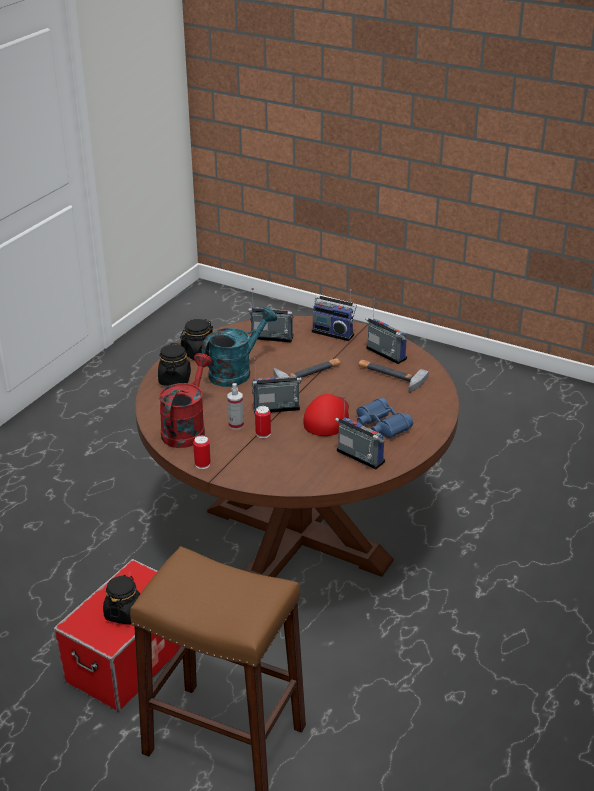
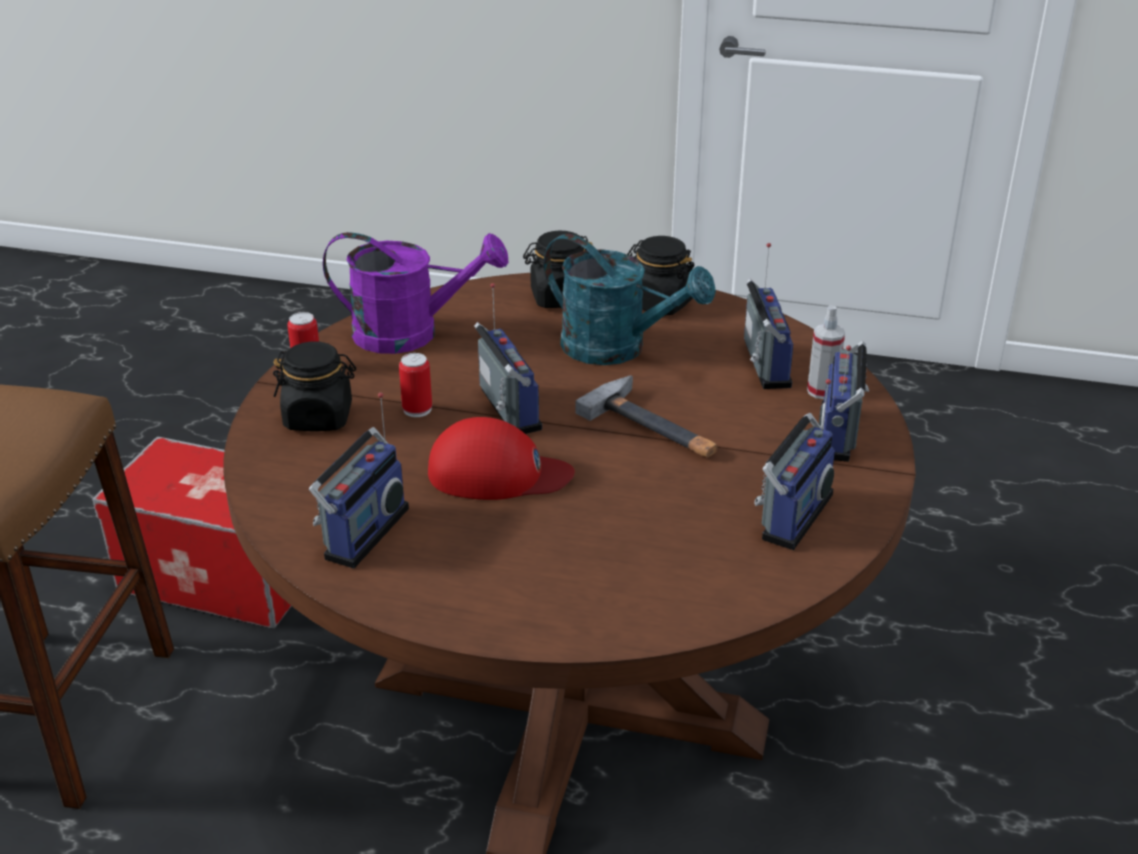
camera: 75 degrees right, 0 degrees up
(124, 613) = (189, 488): black jar -> black jar (319, 417)
(186, 428) = (411, 334): red watering can -> purple watering can
(236, 425) = (437, 378): spray bottle -> spray bottle (822, 391)
(381, 425) = (493, 547): blue binoculars -> none
(389, 376) = (702, 533): hammer -> none

